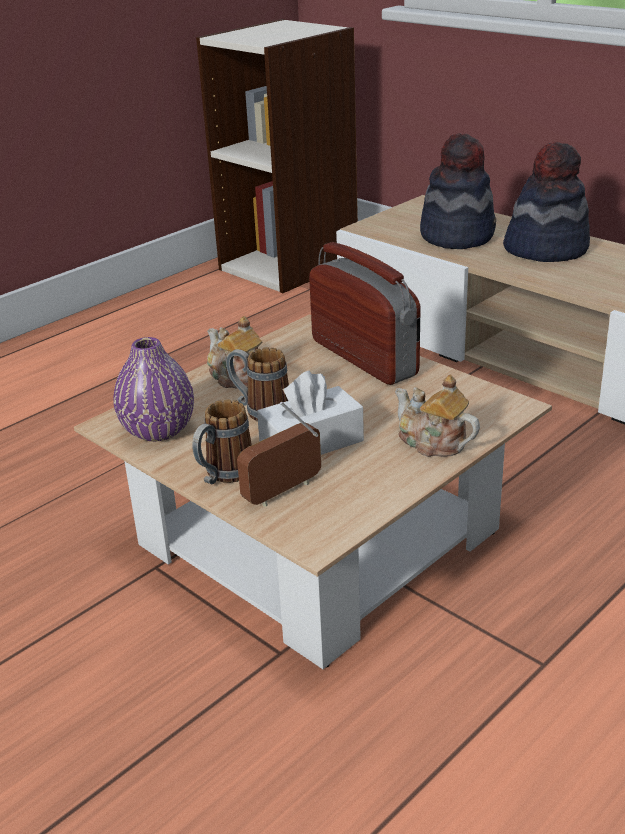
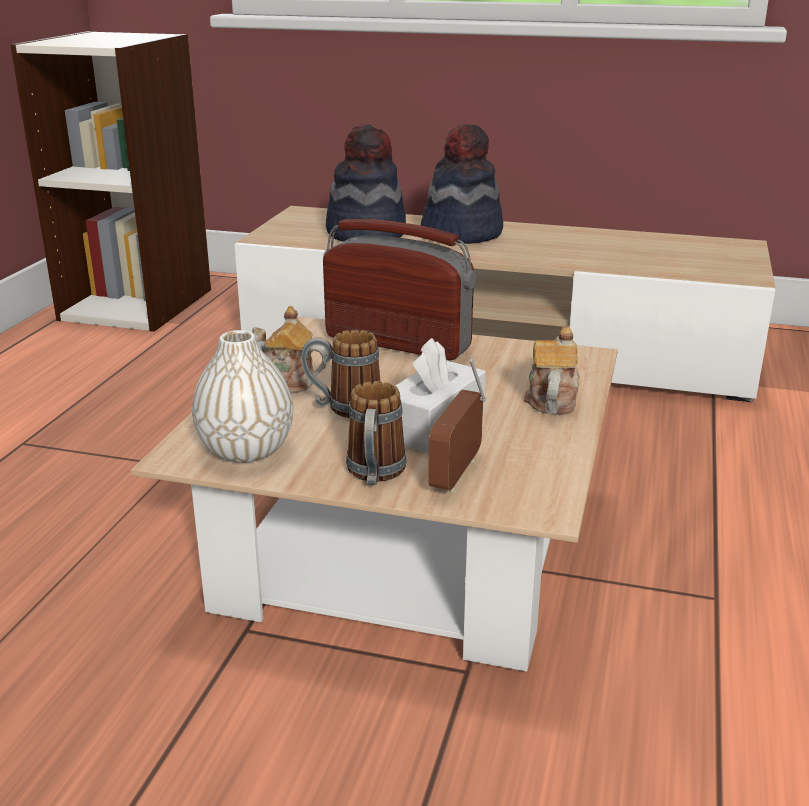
camera: 30 degrees left, 5 degrees down
(158, 430) = (246, 450): purple vase -> white vase
(433, 443) = (551, 399): teapot -> teapot turned 90 degrees clockwise

